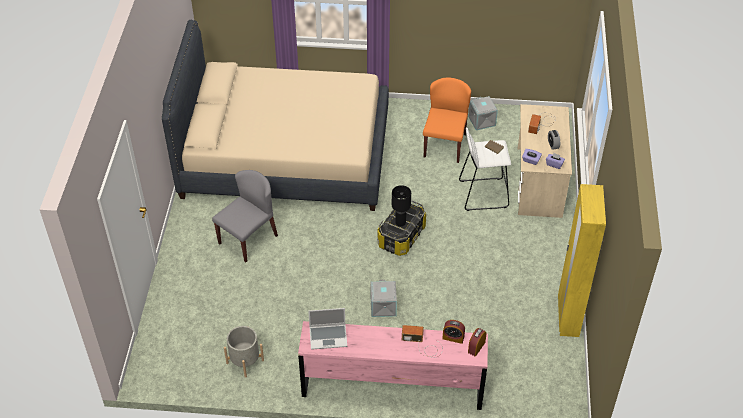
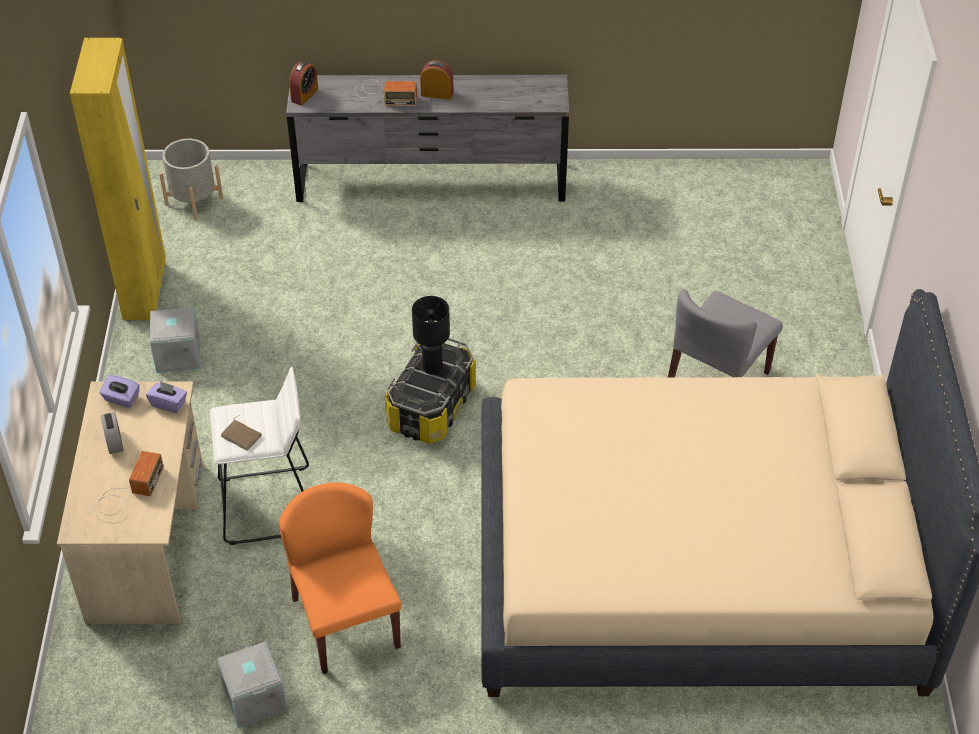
camera: 175 degrees right, 0 degrees up
(245, 361) = (659, 200): grey planter -> grey planter (194, 201)
(328, 336) = (526, 95): laptop -> none
(384, 306) = (454, 288): grey storage box -> grey storage box (177, 354)
(392, 386) = (431, 183): pink dresser -> grey dresser
(444, 145) = (345, 622): orange chair -> orange chair turned 150 degrees clockwise
(453, 338) = (339, 104): alarm clock -> alarm clock (437, 93)

